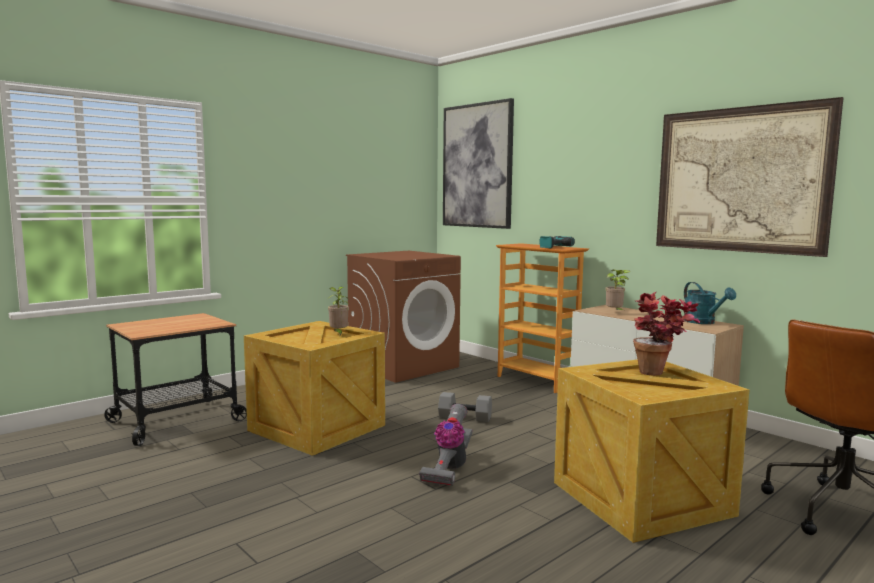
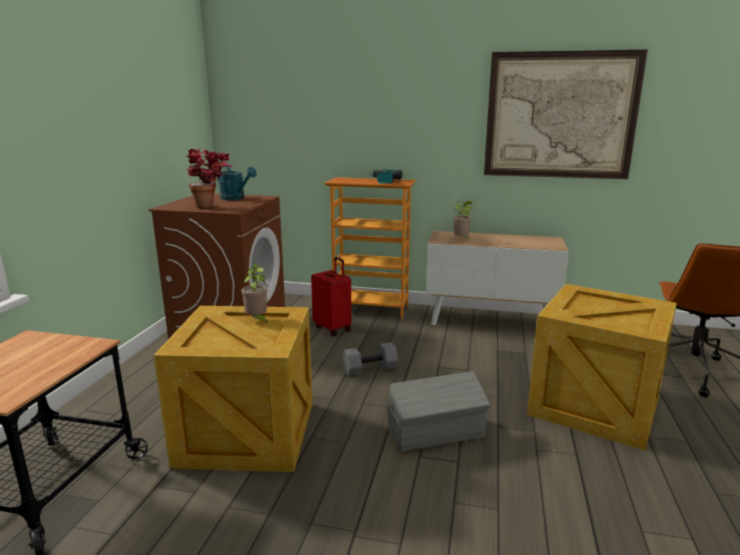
camera: 35 degrees left, 10 degrees up
(449, 468) = (436, 433): vacuum cleaner -> grey storage box
(477, 166) = (268, 93): picture -> none
(479, 386) = (333, 328): none -> red suitcase
(660, 374) = (598, 301): potted plant -> potted plant (211, 206)
(704, 322) = (537, 239): turquoise watering can -> turquoise watering can (236, 198)

